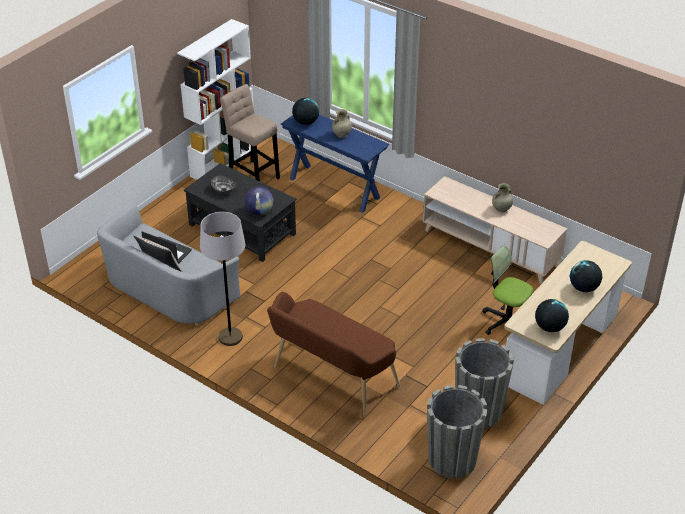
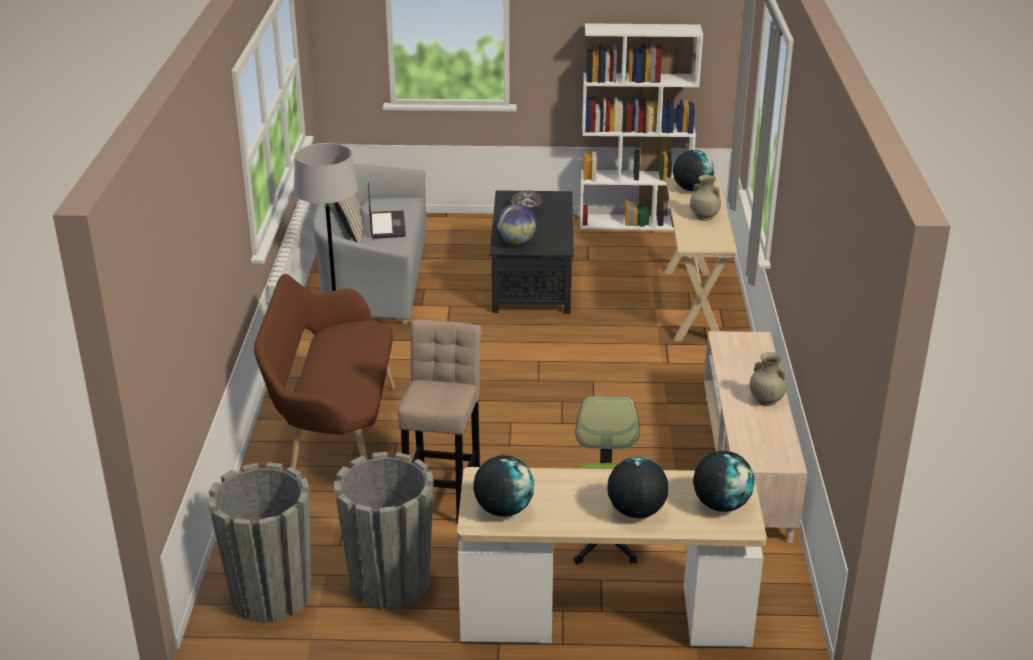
camera: 55 degrees right, 10 degrees down
(252, 174) = (638, 247): beige stool -> beige stool (443, 492)
(334, 188) = (692, 305): blue console table -> beige console table
(598, 261) = (721, 505): none -> globe

